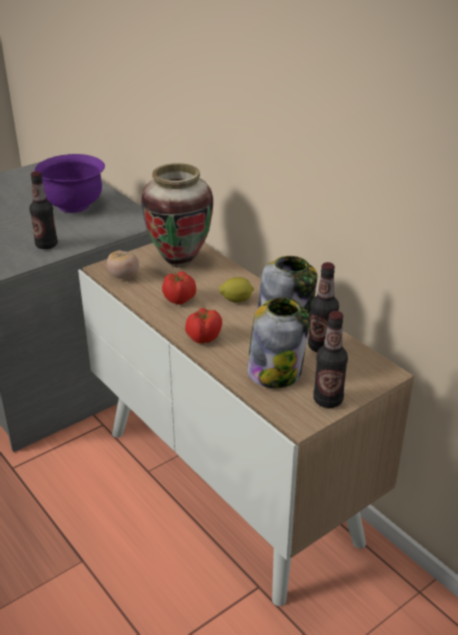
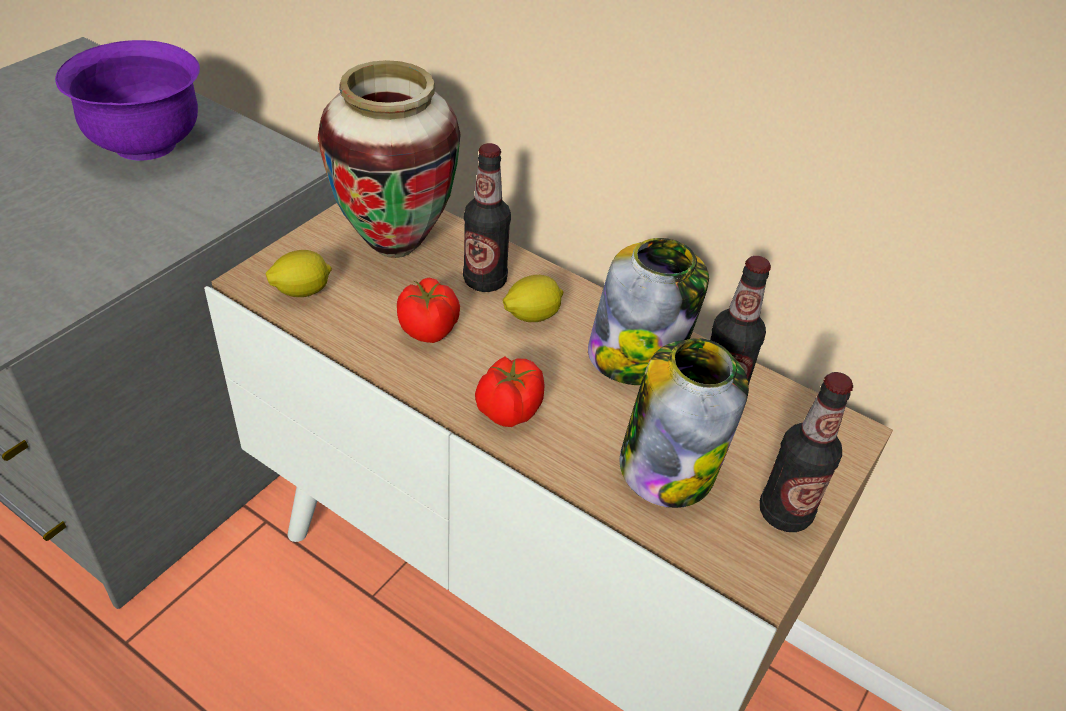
camera: 20 degrees left, 10 degrees up
(46, 245) = (121, 240): bottle -> bottle (485, 281)
(123, 276) = (301, 291): tomato -> lemon

